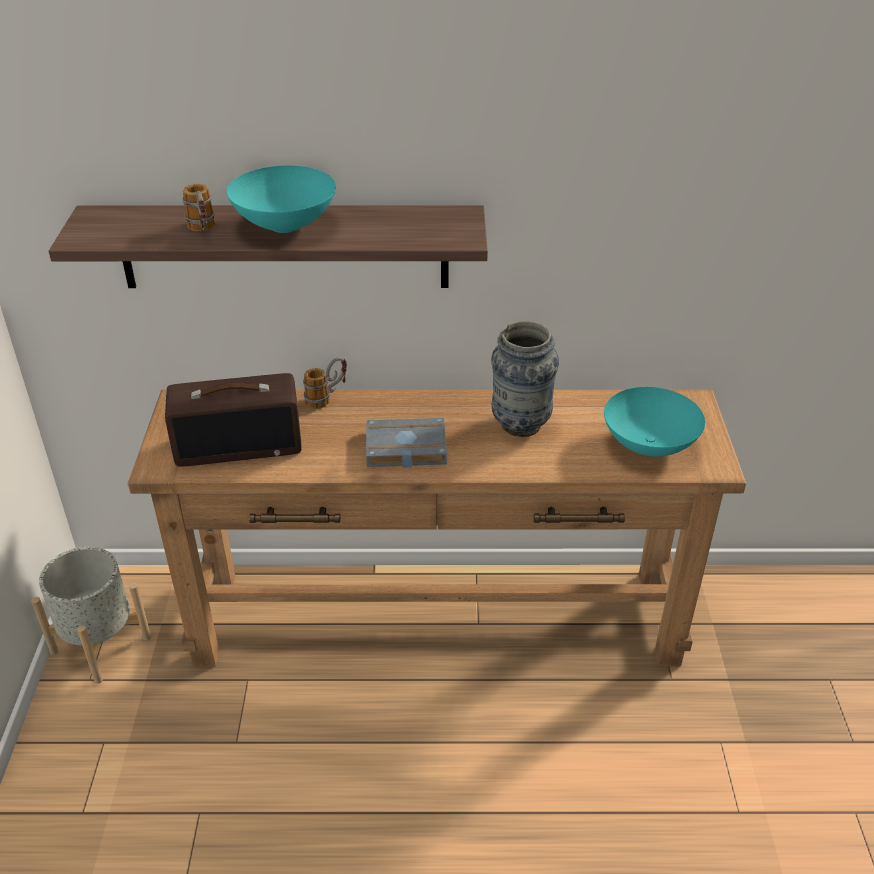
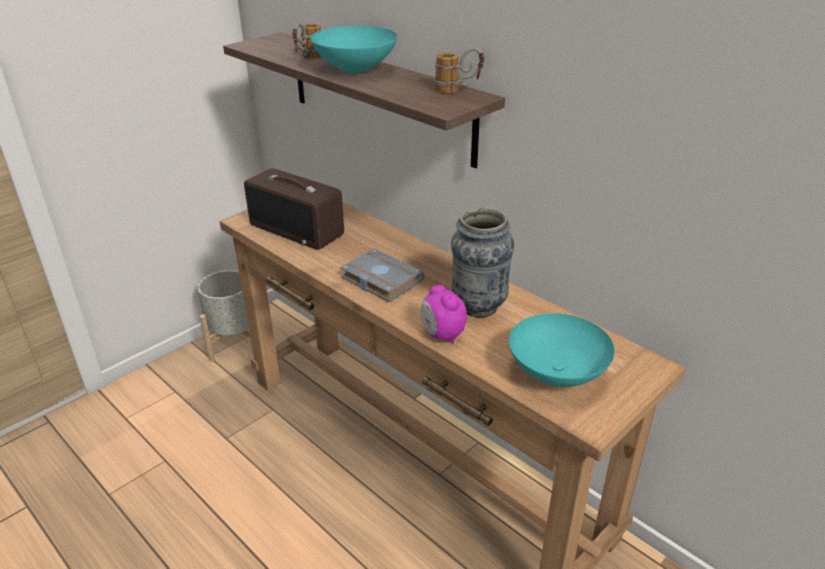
camera: 45 degrees right, 5 degrees down
(327, 397) = (384, 229): mug -> mug (458, 90)
(530, 466) = (442, 335): none -> alarm clock

